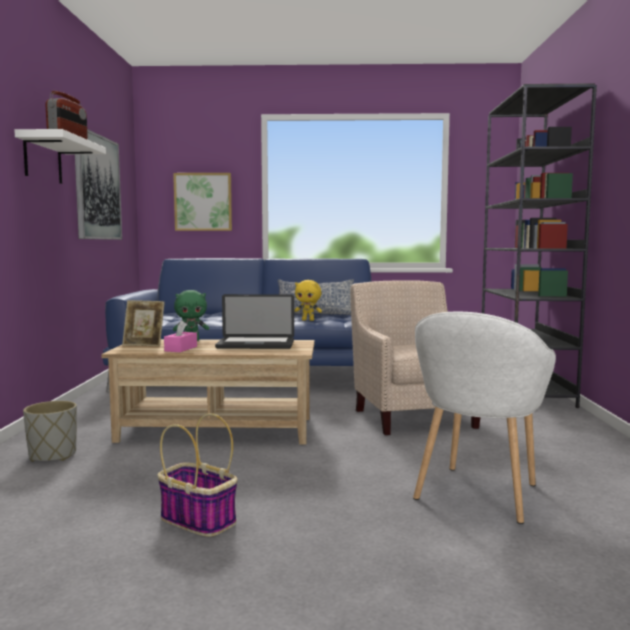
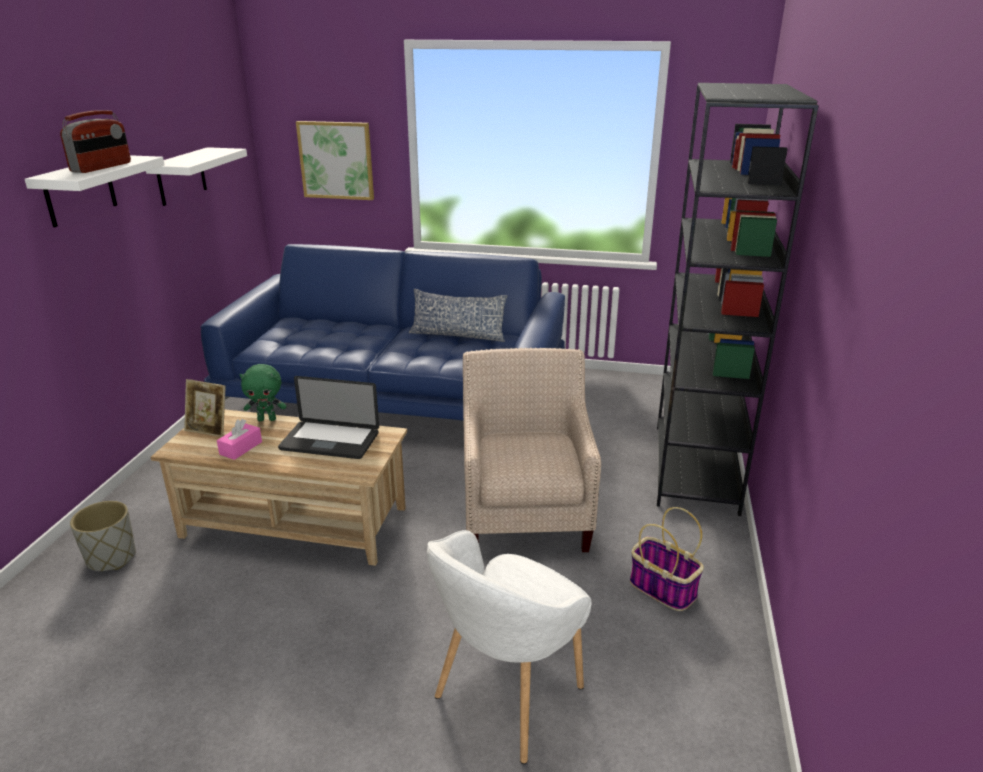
camera: 10 degrees right, 20 degrees up
(97, 187) = (181, 176): picture -> white shelf
(196, 520) = (200, 705): basket -> basket (661, 588)
(308, 320) = (438, 356): yellow plush toy -> none

